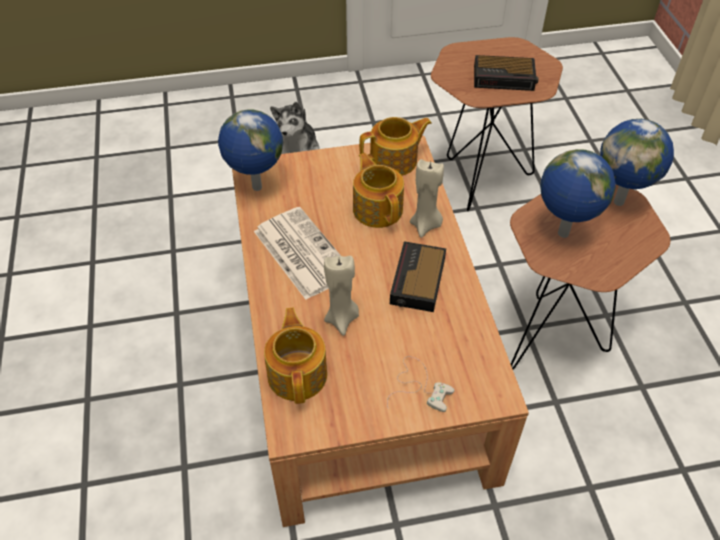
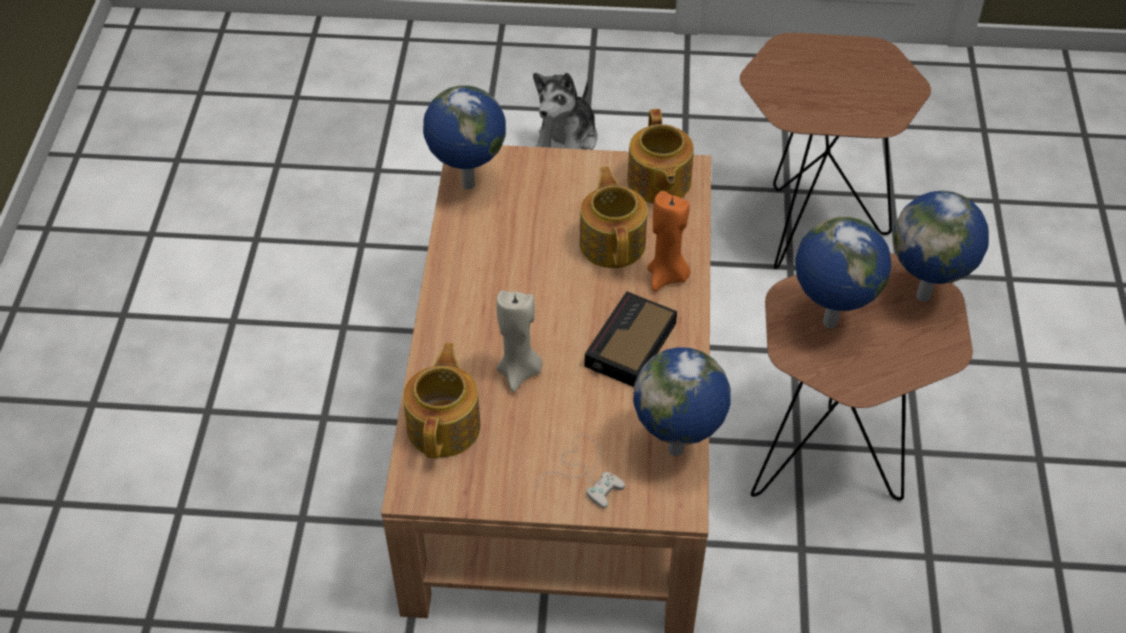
camera: 15 degrees right, 0 degrees up
(301, 252) = (497, 279): newspaper -> none
(395, 161) = (658, 183): teapot -> teapot turned 90 degrees clockwise
(425, 225) = (667, 276): beige candle -> orange candle
(482, 353) = (678, 451): none -> globe
(505, 78) = (841, 96): alarm clock -> none

